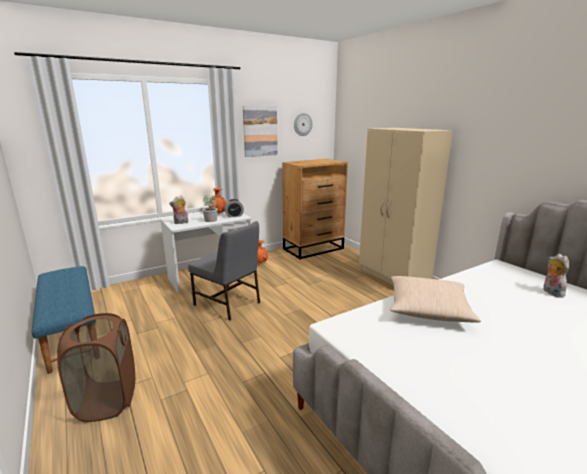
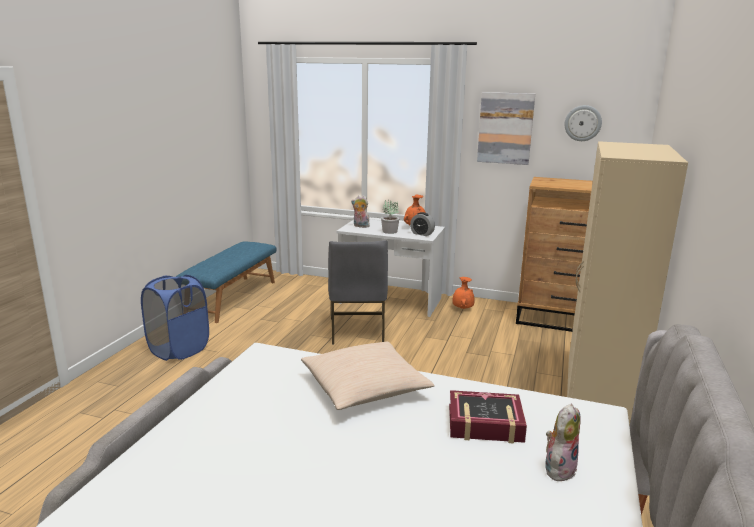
camera: 50 degrees right, 0 degrees up
(107, 400) = (179, 349): brown laundry basket -> blue laundry basket
(497, 292) = (485, 424): none -> book

